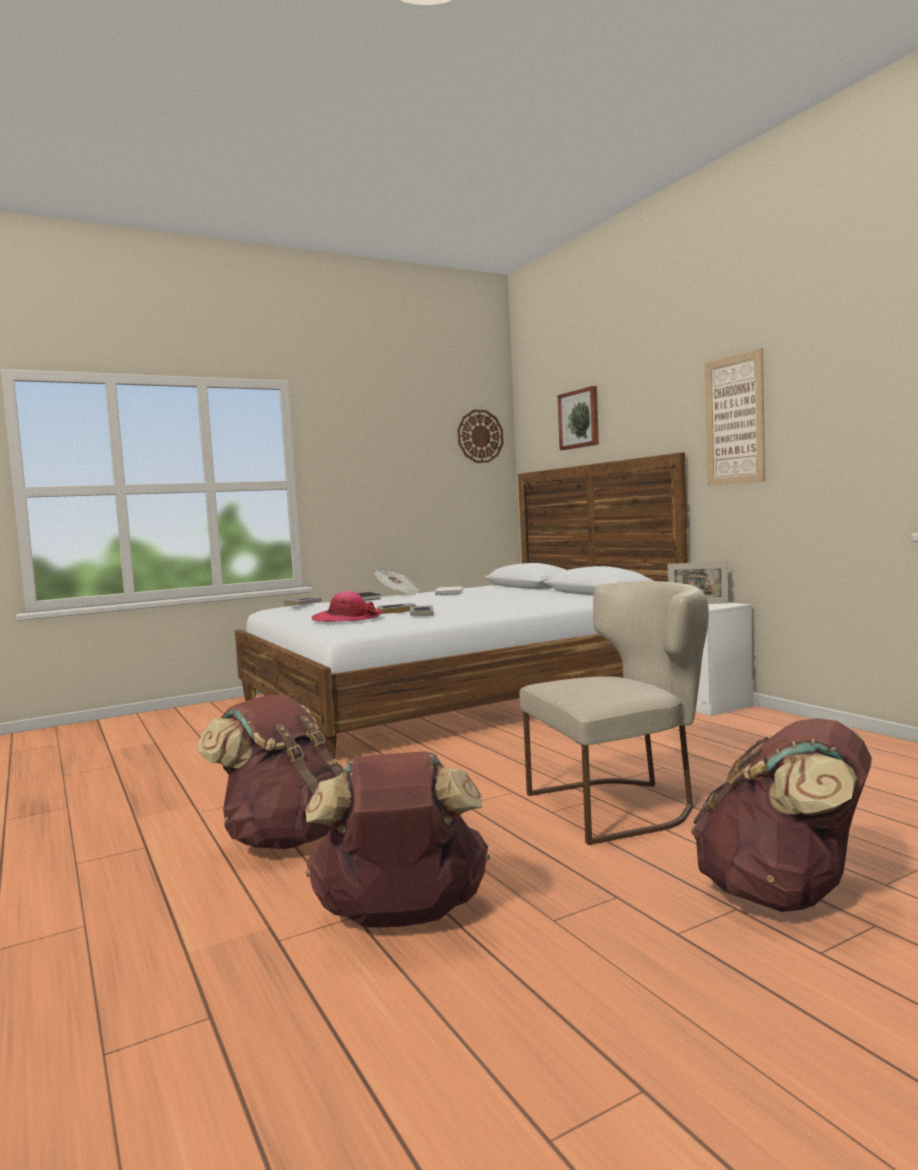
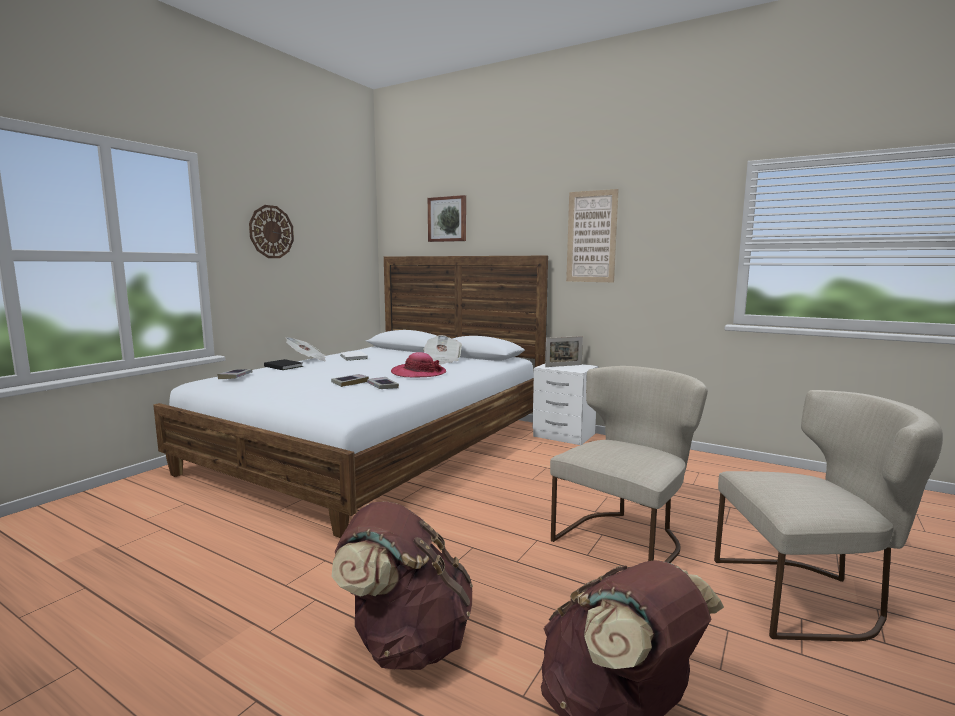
camera: 30 degrees left, 5 degrees up
(347, 619) = (320, 395): hat -> hat (418, 373)
(480, 436) = (354, 223): wall clock -> wall clock (271, 232)
(541, 596) = (442, 361): none -> newspaper
(783, 895) = (808, 597): brown backpack -> beige chair

